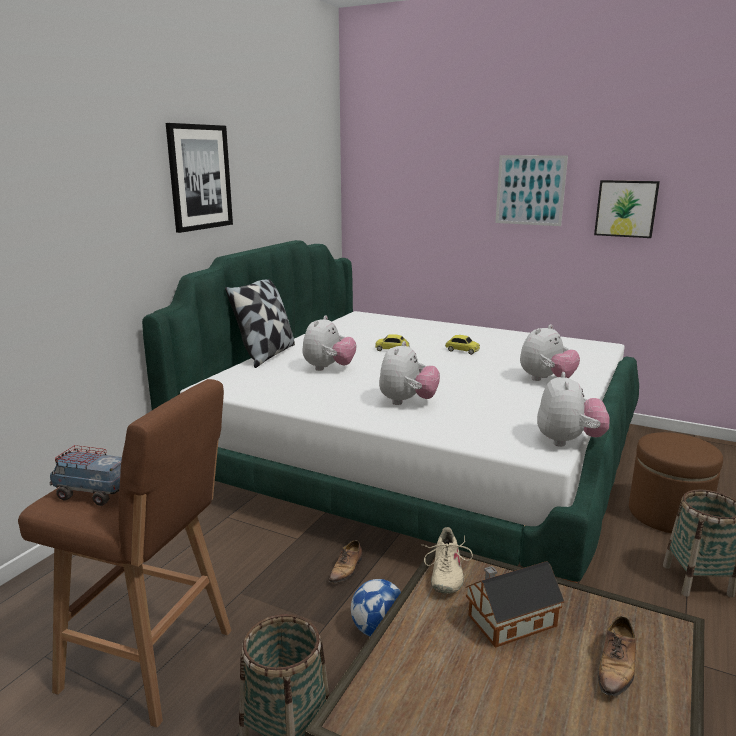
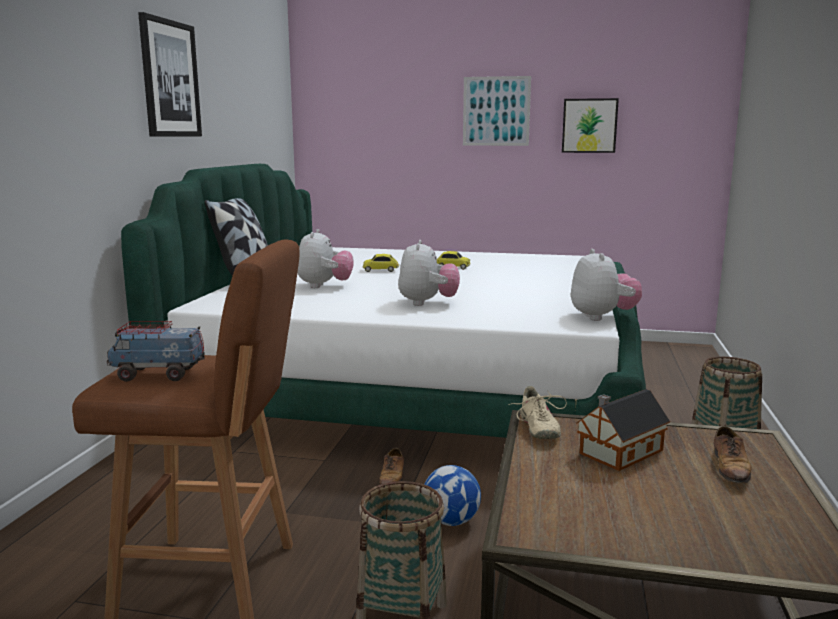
camera: 15 degrees left, 5 degrees down
(546, 380) = (549, 281): plush toy -> none
(668, 514) = (674, 401): brown ottoman -> none

